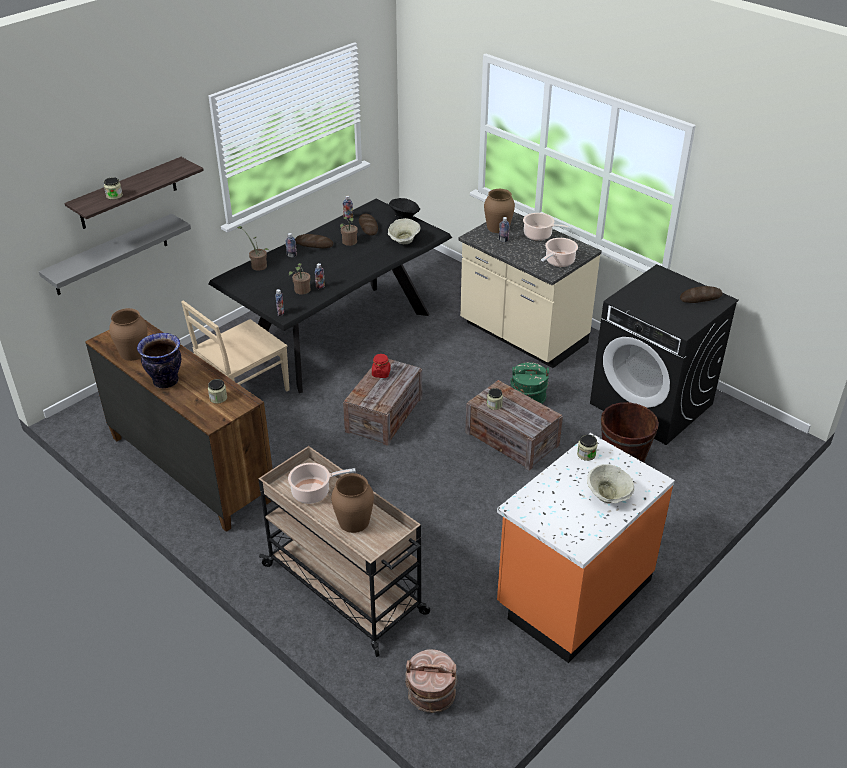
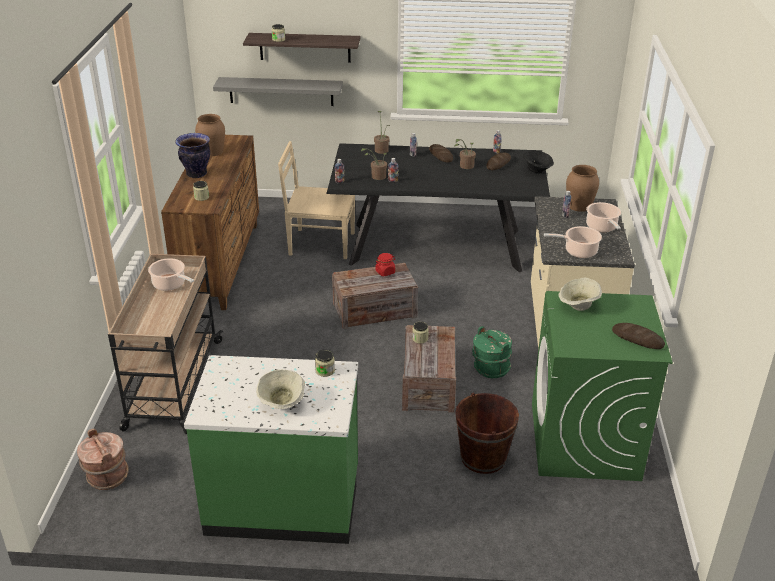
camera: 50 degrees right, 5 degrees down
(354, 521) = (157, 314): brown vase -> none
(404, 241) = (504, 184): beige bowl -> beige bowl (578, 306)
(572, 594) = (283, 502): orange counter -> green counter
(652, 404) = (585, 441): black washing machine -> green washing machine

